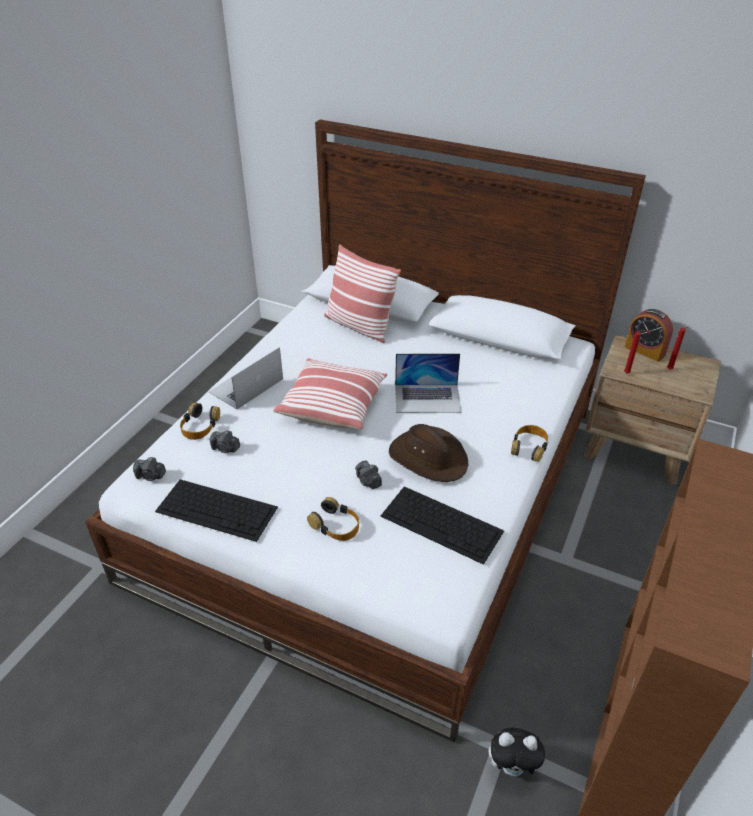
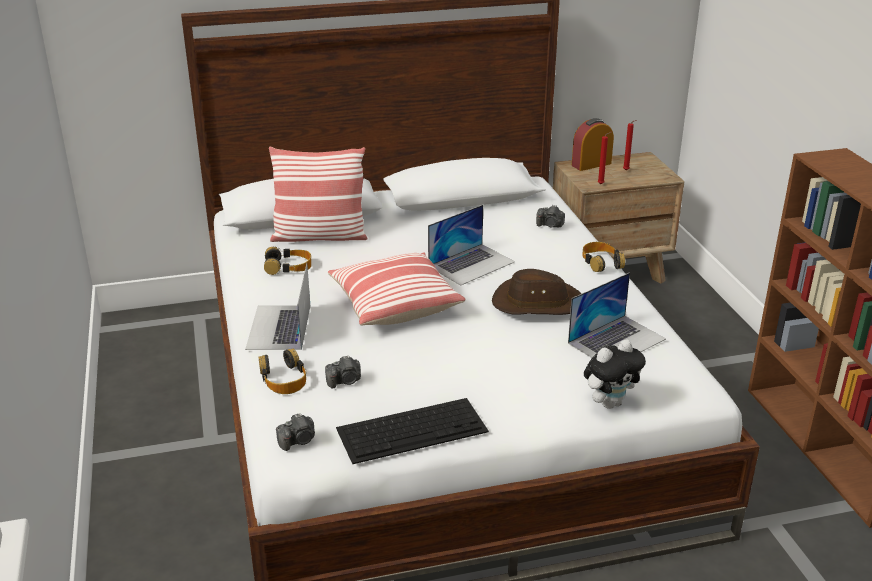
camera: 40 degrees left, 10 degrees down
(335, 525) = (535, 386): headphones -> headphones (288, 267)
(368, 481) = (513, 343): camera -> camera (550, 225)
(443, 524) = (617, 341): keyboard -> laptop
(513, 766) = (795, 526): plush toy -> plush toy (610, 403)
(645, 350) = (591, 164): alarm clock -> alarm clock turned 150 degrees clockwise

